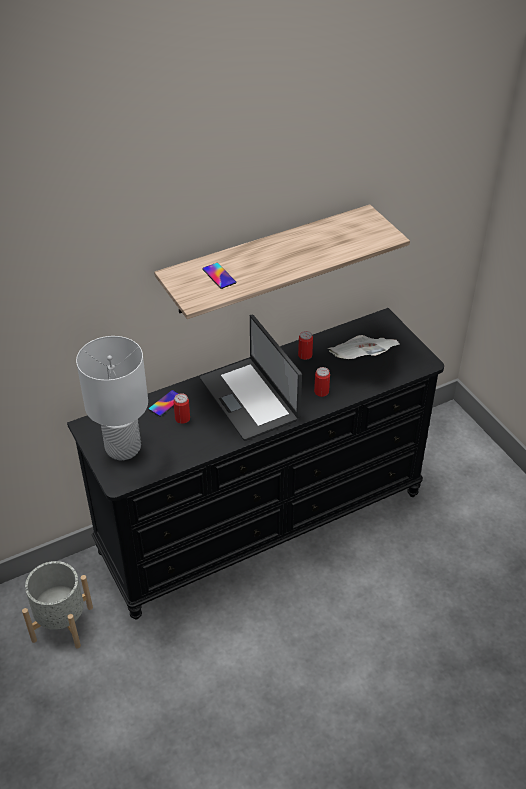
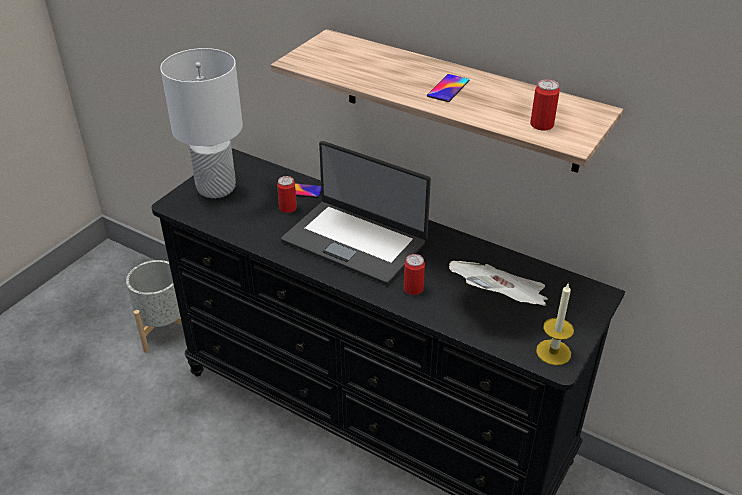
camera: 60 degrees right, 5 degrees down
(219, 276) = (355, 60): phone -> phone (448, 88)
(250, 398) = (355, 240): laptop -> laptop turned 90 degrees counterclockwise
(305, 355) = (463, 254): can -> can (541, 125)
(417, 359) = (553, 352): none -> candle

